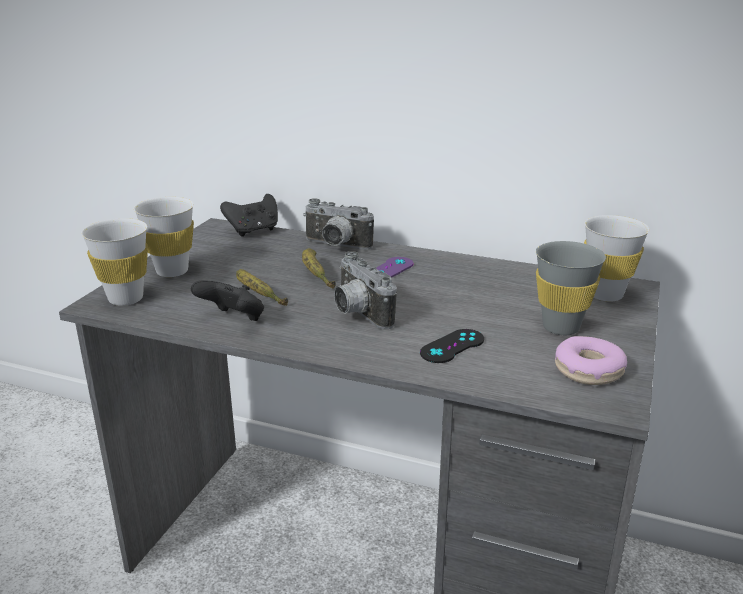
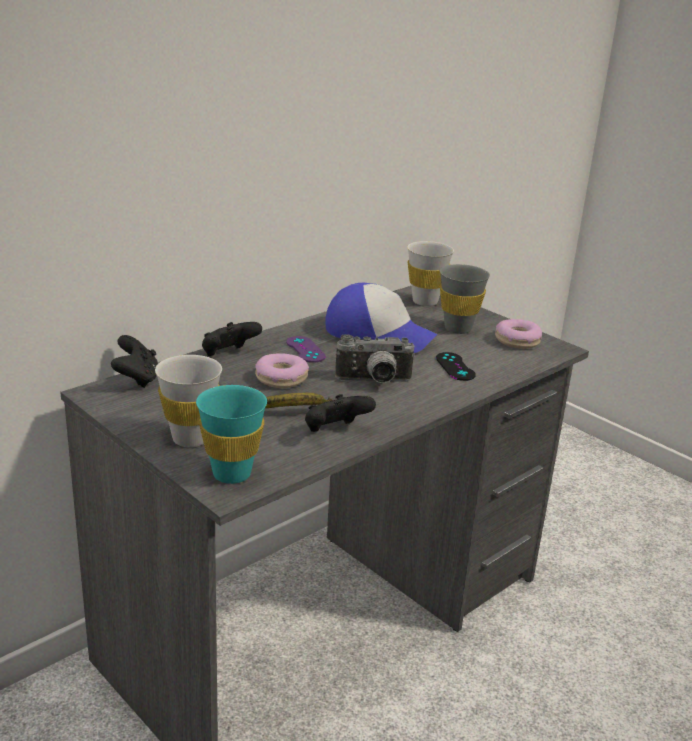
camera: 65 degrees left, 0 degrees up
(126, 299) = (231, 474): white cup -> turquoise cup
(315, 275) = (281, 378): banana -> donut
(335, 246) = (228, 355): camera -> black game controller
(474, 291) = (378, 334): none -> cap

